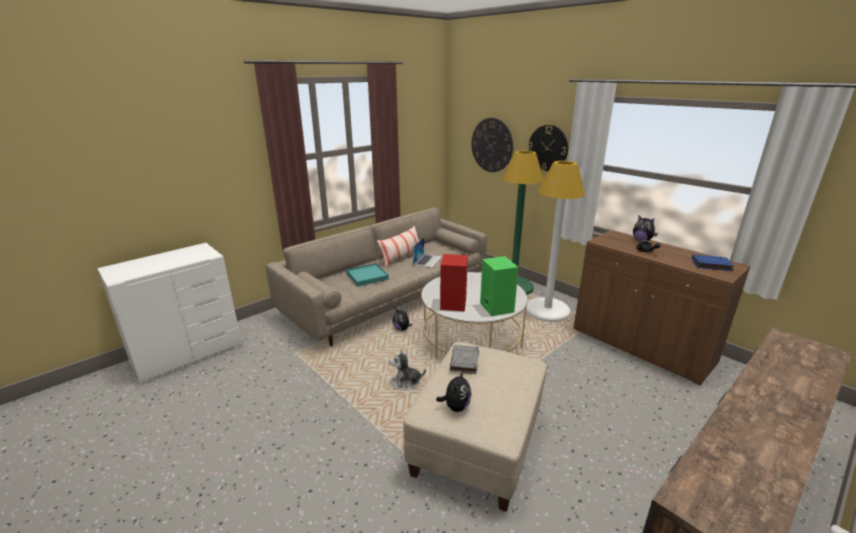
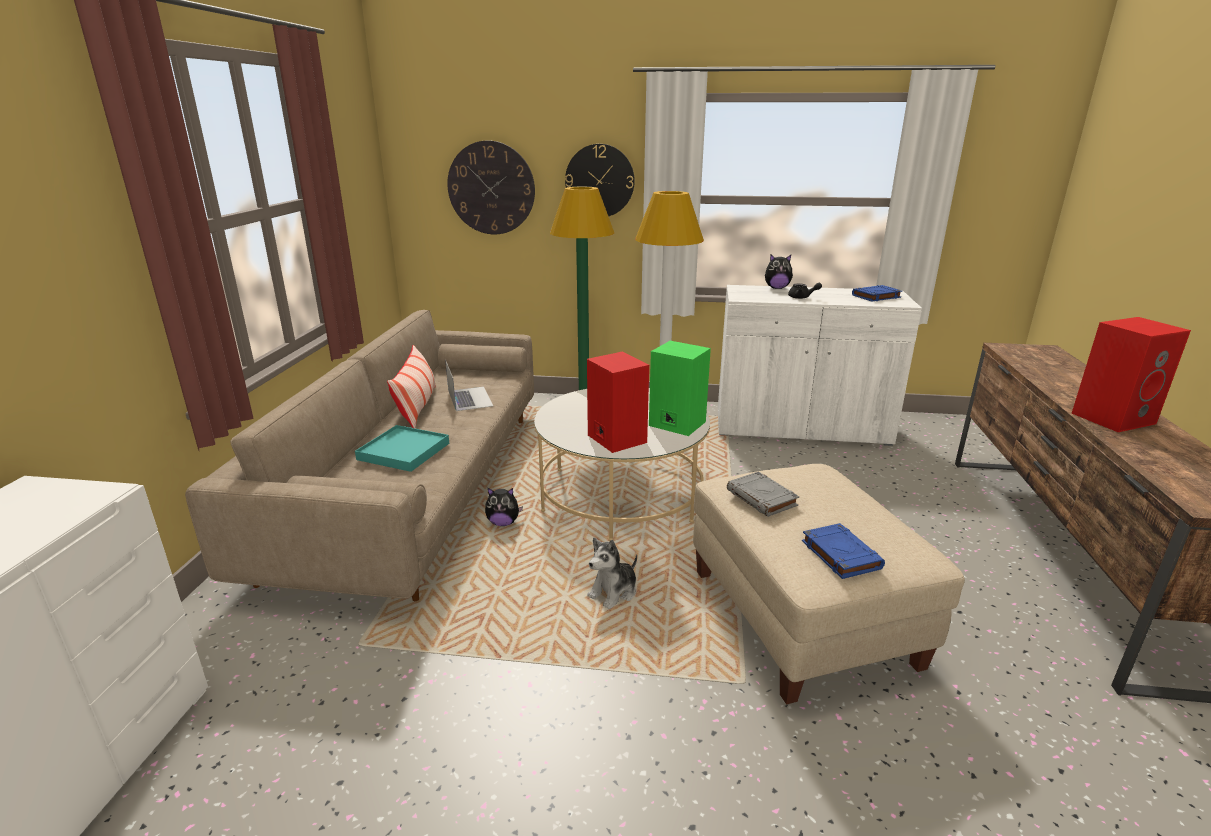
camera: 40 degrees left, 0 degrees up
(456, 407) = (840, 554): plush toy -> blue book
(641, 346) = (801, 428): brown cabinet -> white cabinet
(758, 419) = (1112, 417): none -> red speaker

